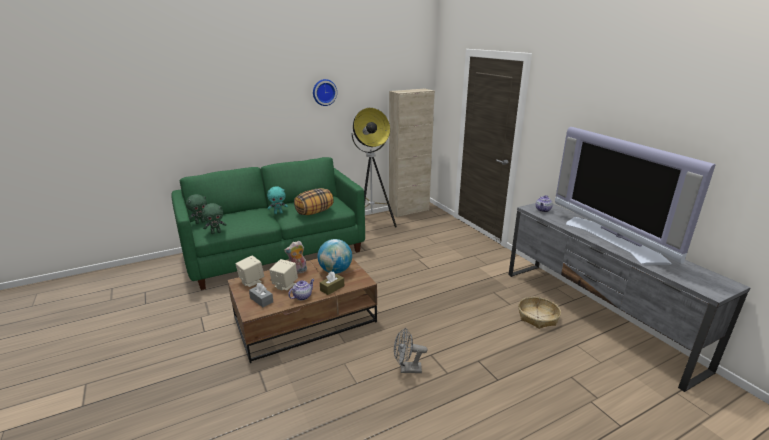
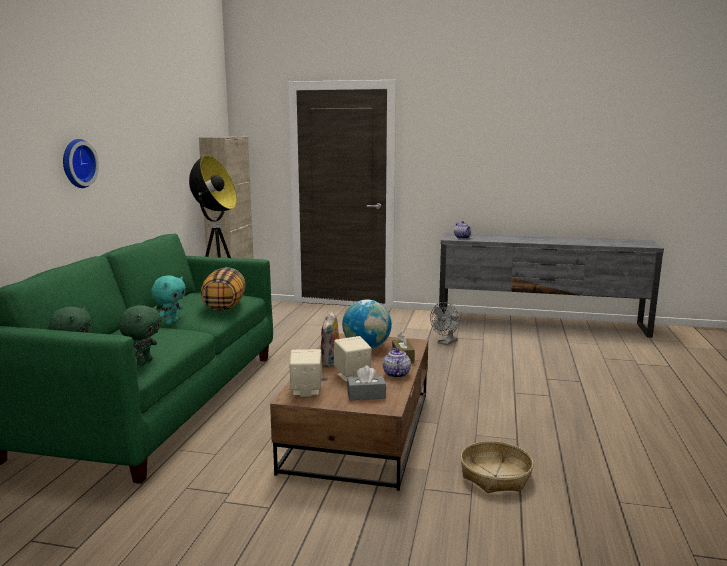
camera: 50 degrees left, 10 degrees down
(324, 92) = (140, 134): wall clock -> wall clock (76, 163)
(407, 369) = (523, 409): grey fan -> grey fan (446, 343)
(538, 317) = (516, 338): basket -> basket (495, 476)
(613, 239) = (547, 239): television -> none

